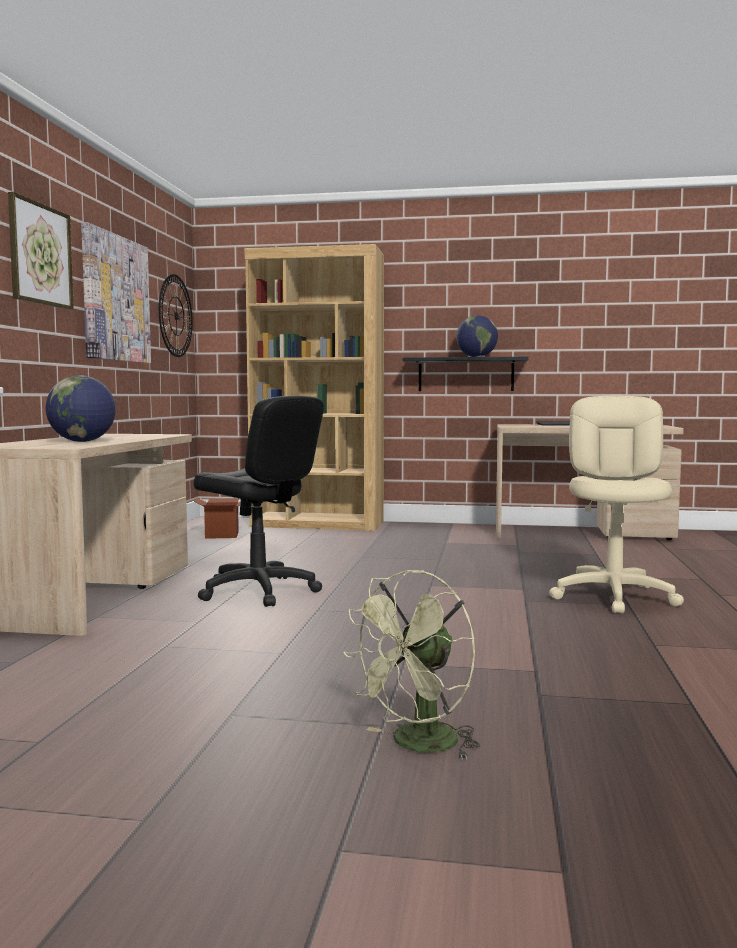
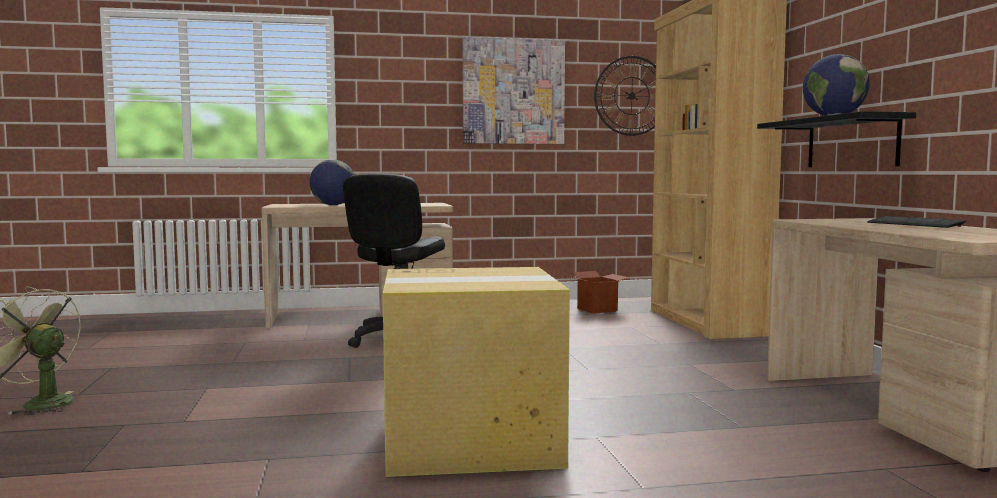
camera: 70 degrees right, 0 degrees up
(40, 254) = (405, 71): picture -> none
(614, 597) = (473, 440): beige office chair -> cardboard box

